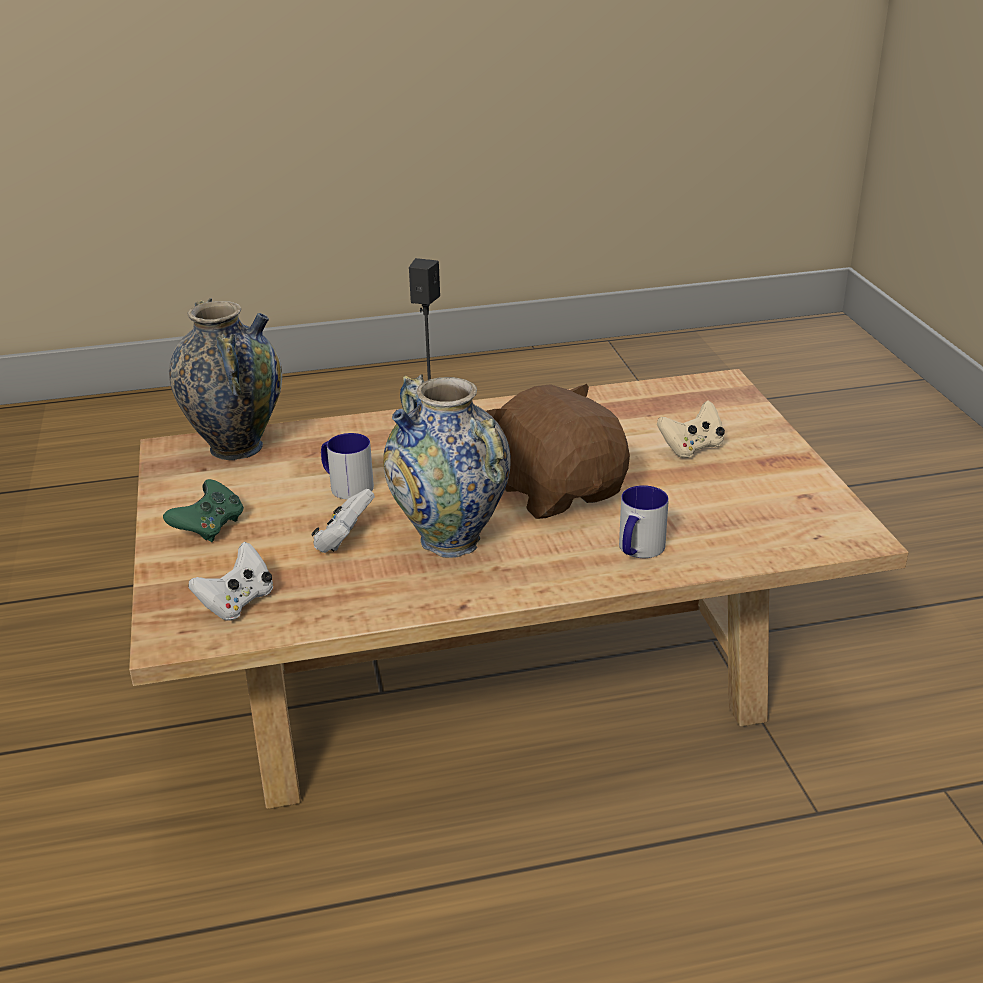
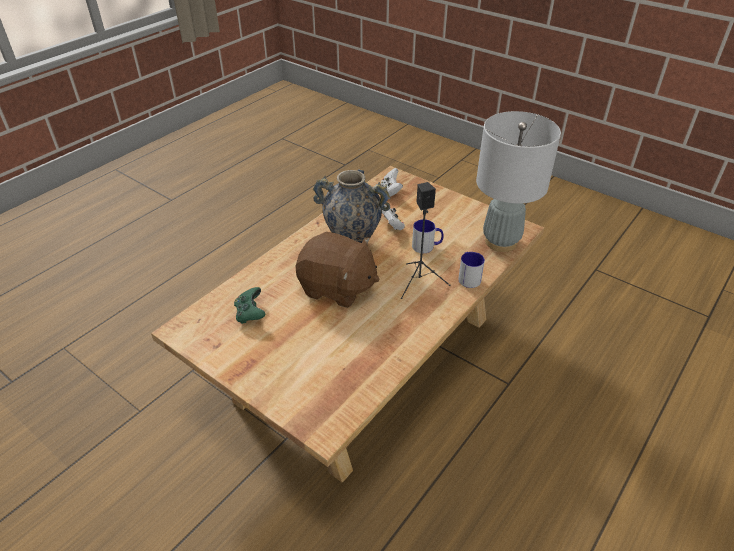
camera: 140 degrees right, 10 degrees up
(209, 527) = (444, 207): green game controller -> green game controller (250, 314)
(236, 447) = (501, 242): vase -> grey table lamp
(638, 550) = (274, 274): mug -> mug (468, 277)
(692, 448) = (298, 352): beige game controller -> none

